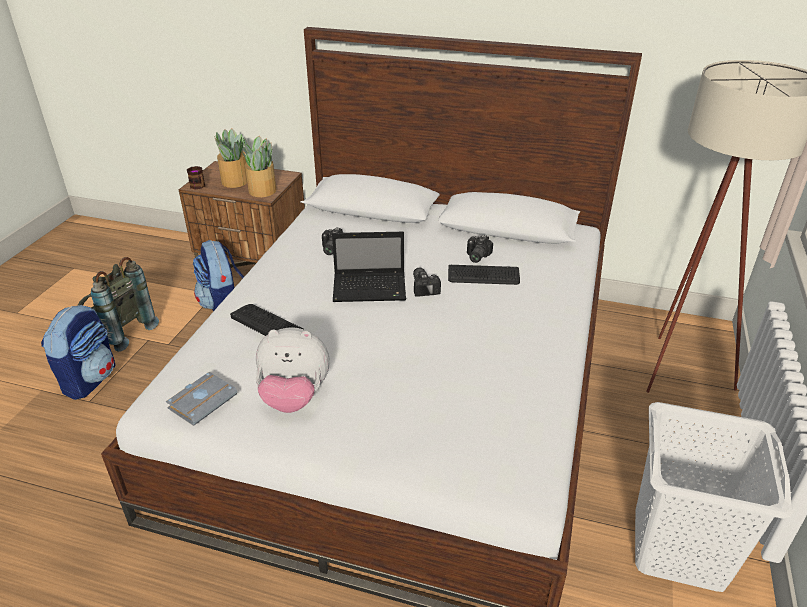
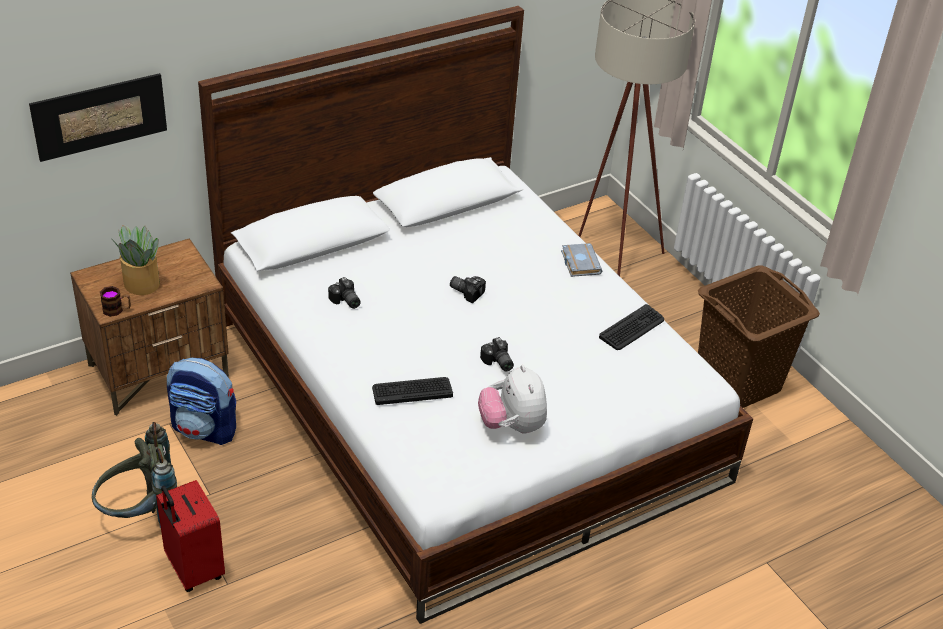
camera: 50 degrees left, 5 degrees up
(90, 379) = (193, 569): backpack -> red suitcase
(202, 400) = (463, 468): grey book -> grey book (579, 262)
(235, 34) = (99, 116): none -> picture
(262, 190) = (188, 278): potted plant -> none
(294, 397) = (512, 425): plush toy -> plush toy turned 120 degrees clockwise
(371, 288) = (433, 316): laptop -> none
(476, 256) = (463, 243): camera -> camera (497, 363)
(483, 276) = (492, 257): keyboard -> keyboard (632, 328)
(679, 548) = (738, 382): white laundry basket -> brown laundry basket

